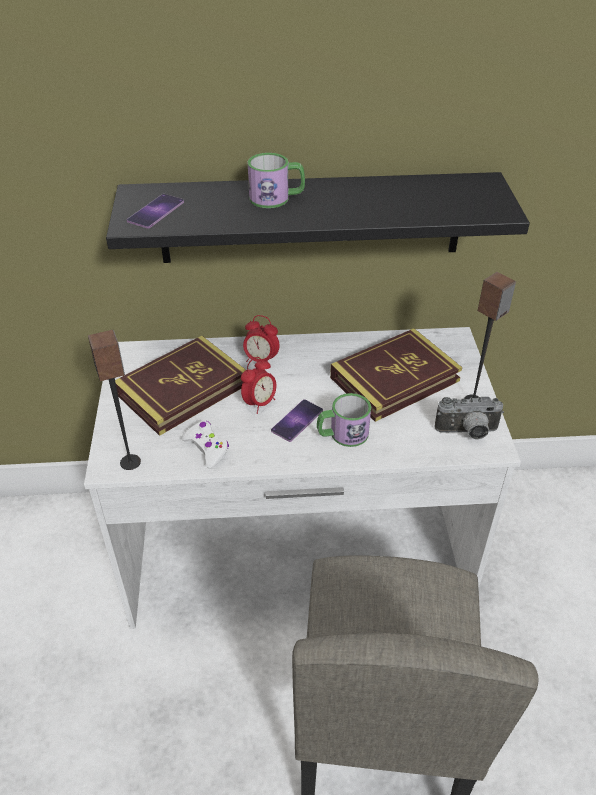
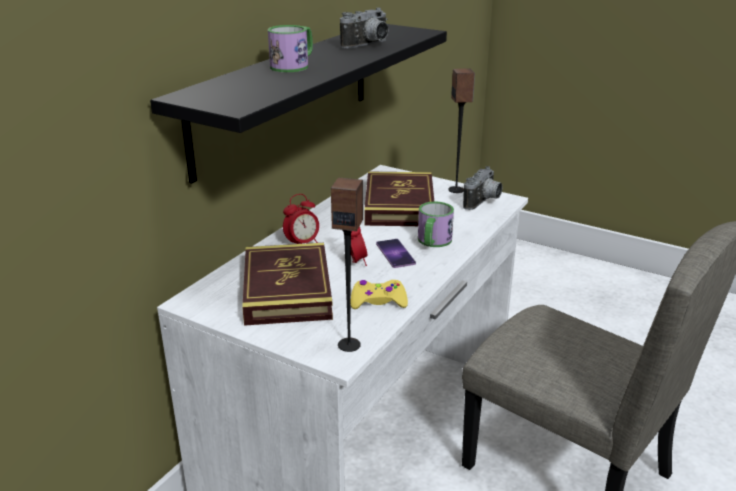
camera: 55 degrees left, 15 degrees down
(156, 211) = (233, 96): phone -> none
(207, 448) = (378, 301): white game controller -> yellow game controller
(396, 204) = (368, 45): none -> camera

